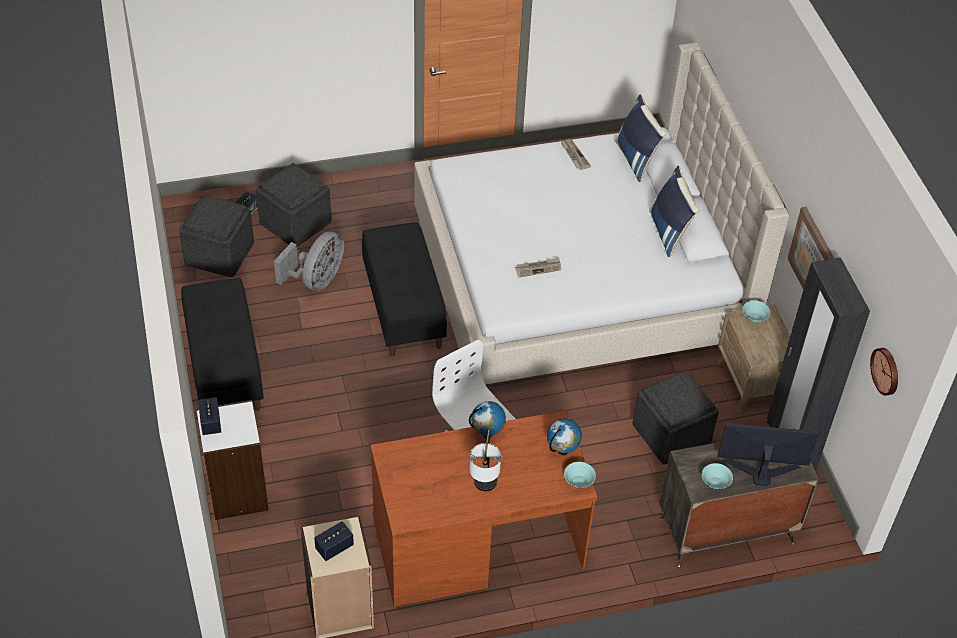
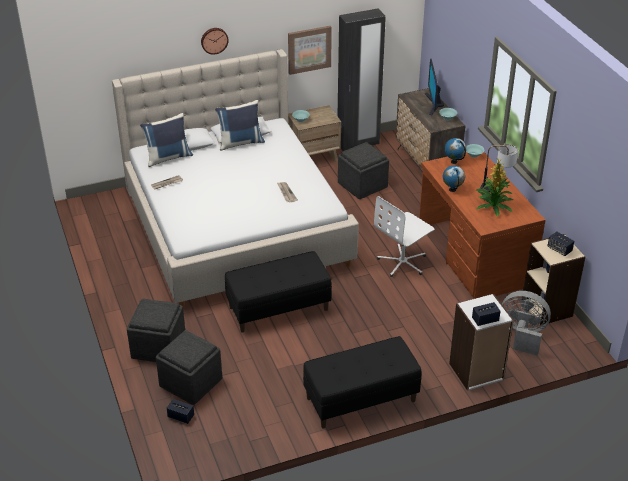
camera: 95 degrees left, 10 degrees down
(219, 253) = (233, 426): grey ottoman -> grey ottoman (158, 347)
(316, 280) = (256, 360): grey fan -> grey fan (522, 334)
(437, 475) = (493, 206): none -> potted plant
(886, 371) = (402, 20): wall clock -> wall clock (214, 40)

